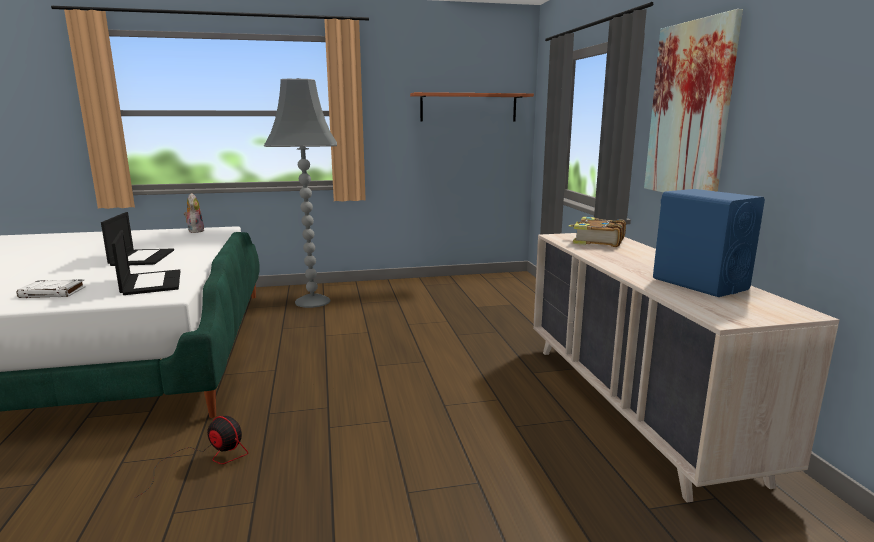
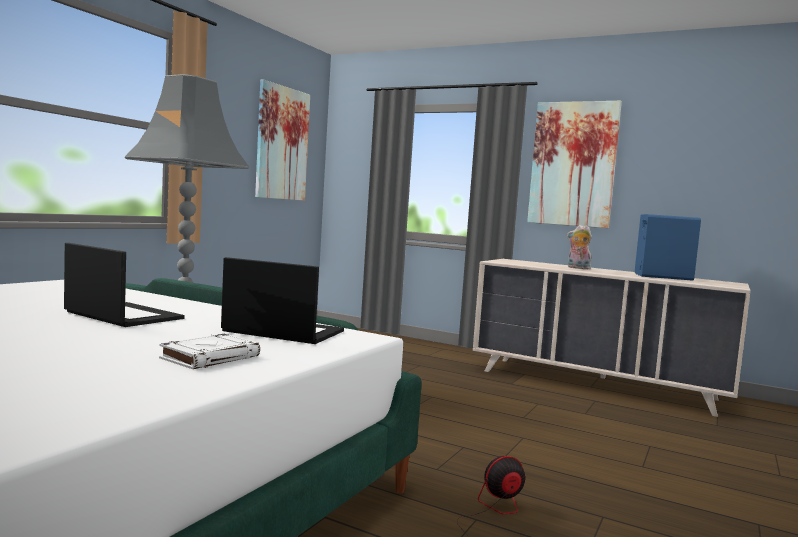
camera: 50 degrees left, 10 degrees down
(195, 231) = (33, 286): plush toy -> plush toy (577, 268)
(468, 107) = (282, 143): shelf -> picture
(597, 241) = (528, 263): book -> none

